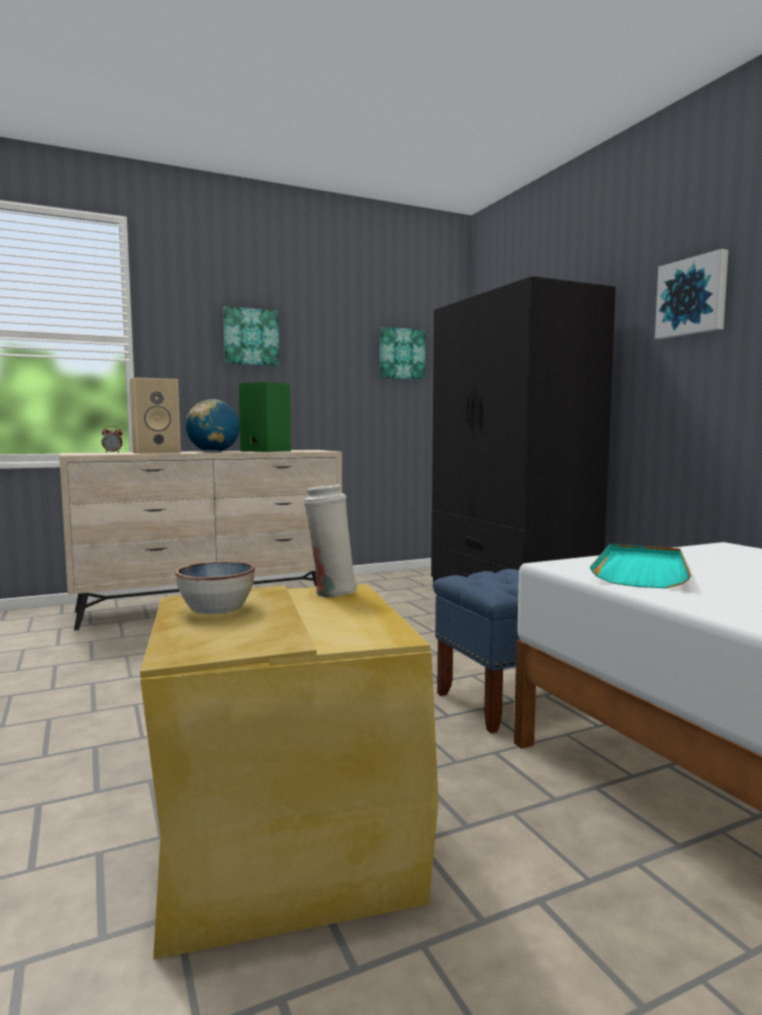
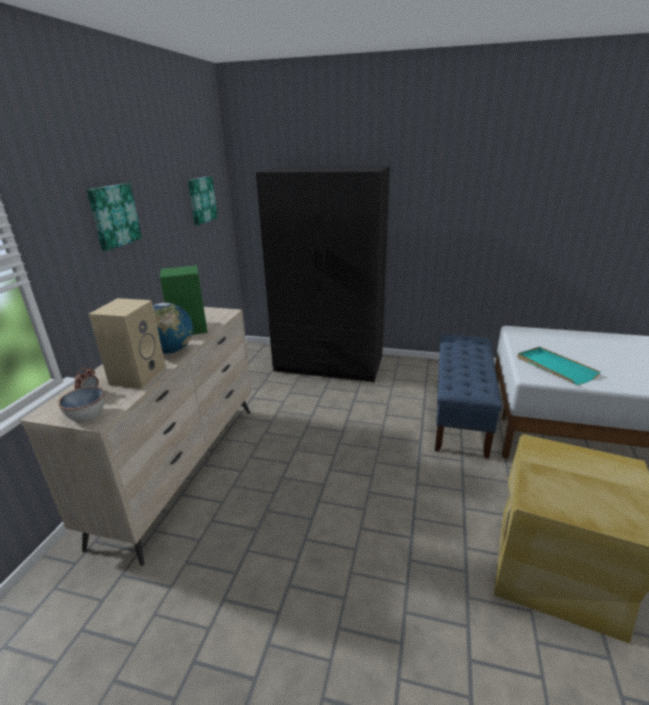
camera: 50 degrees left, 20 degrees up
(216, 608) = (565, 497): bowl -> bowl (86, 415)
(331, 592) = (539, 451): white vase -> none
(692, 297) = (443, 182): picture -> none

